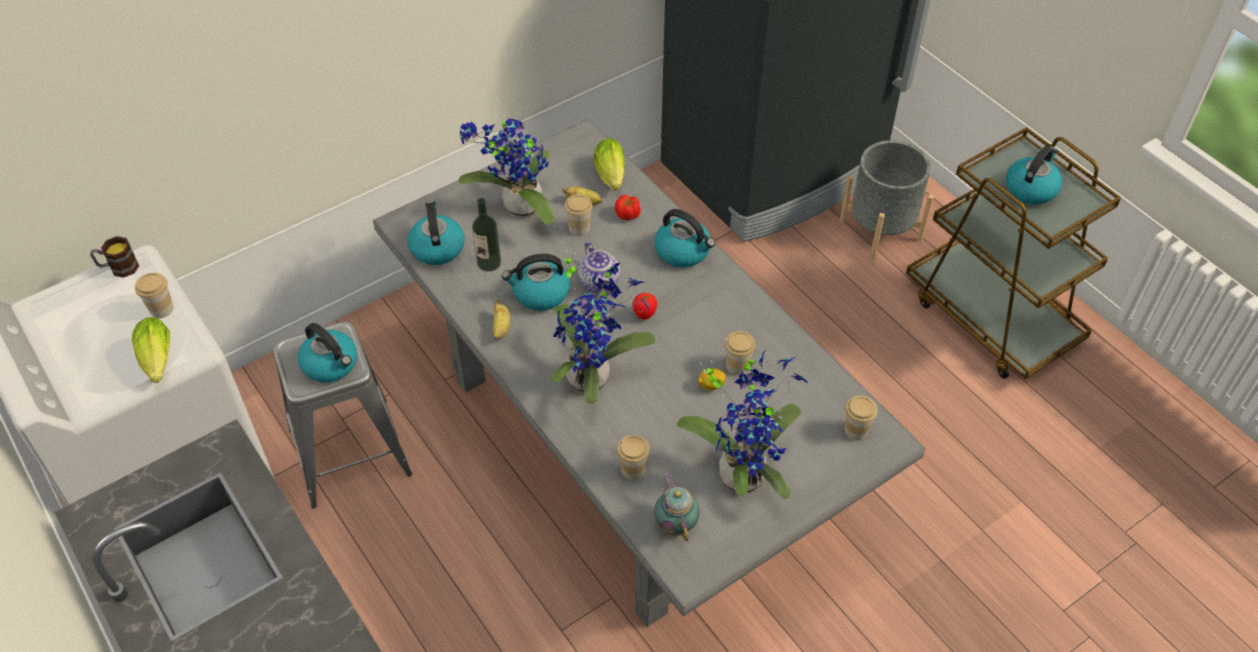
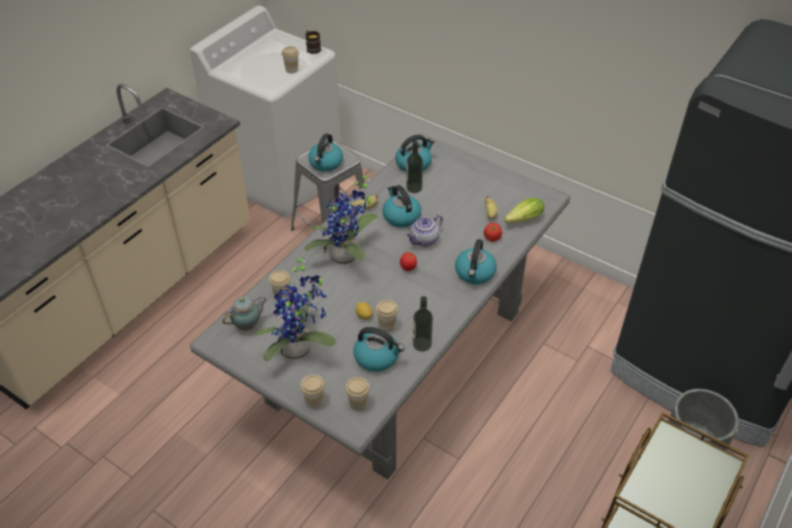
camera: 70 degrees right, 5 degrees down
(157, 363) = (257, 80): lettuce -> none
(518, 208) = (466, 187): potted plant -> none
(579, 228) = (466, 218): cup -> cup (314, 401)
(782, 339) = (422, 344): none -> bottle
(1031, 188) = (678, 476): kettle -> kettle (377, 357)

